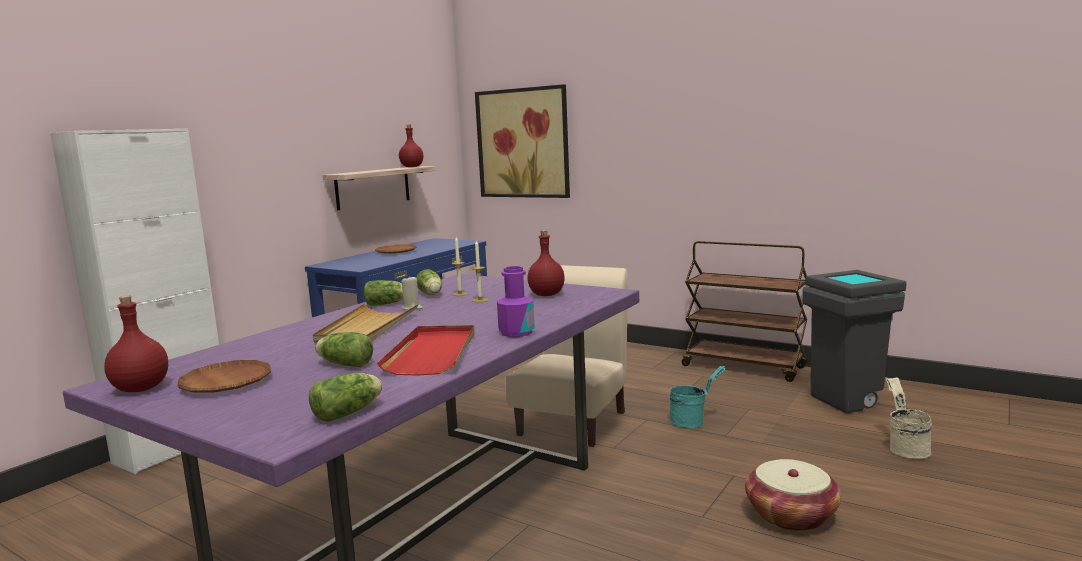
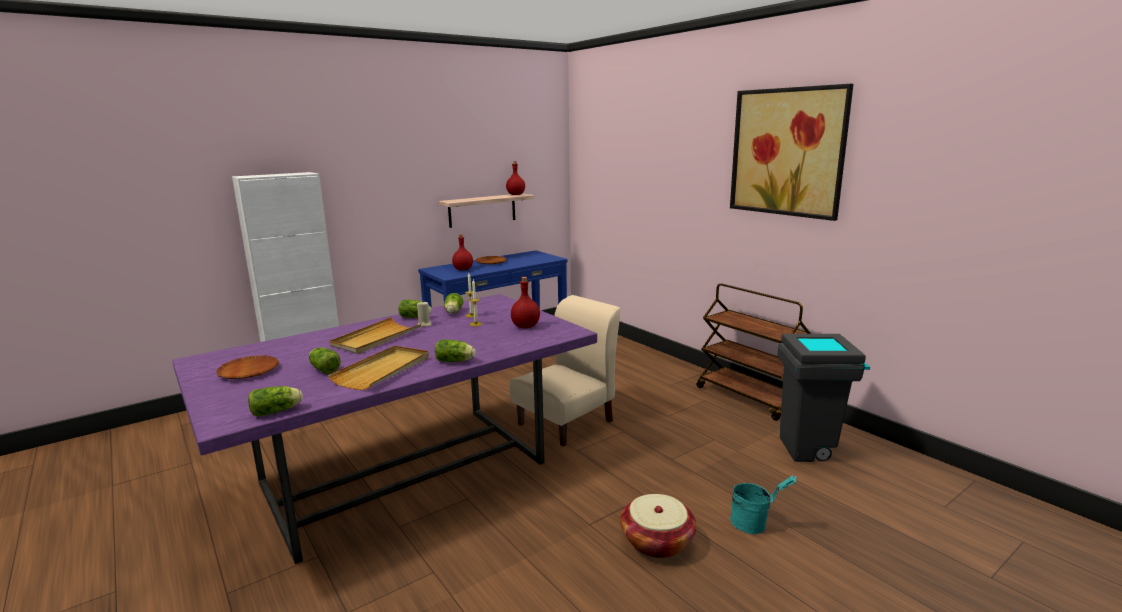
camera: 20 degrees right, 5 degrees up
(140, 388) = (205, 366): red bottle -> red bottle (463, 269)
(433, 353) = (383, 370): red tray -> beige tray
(516, 332) = (456, 361): purple bottle -> lettuce
(523, 143) = (609, 179): picture -> picture (787, 152)
(693, 422) = (657, 441): turquoise bucket -> turquoise bucket (755, 524)
(905, 448) = (815, 507): beige bucket -> none

